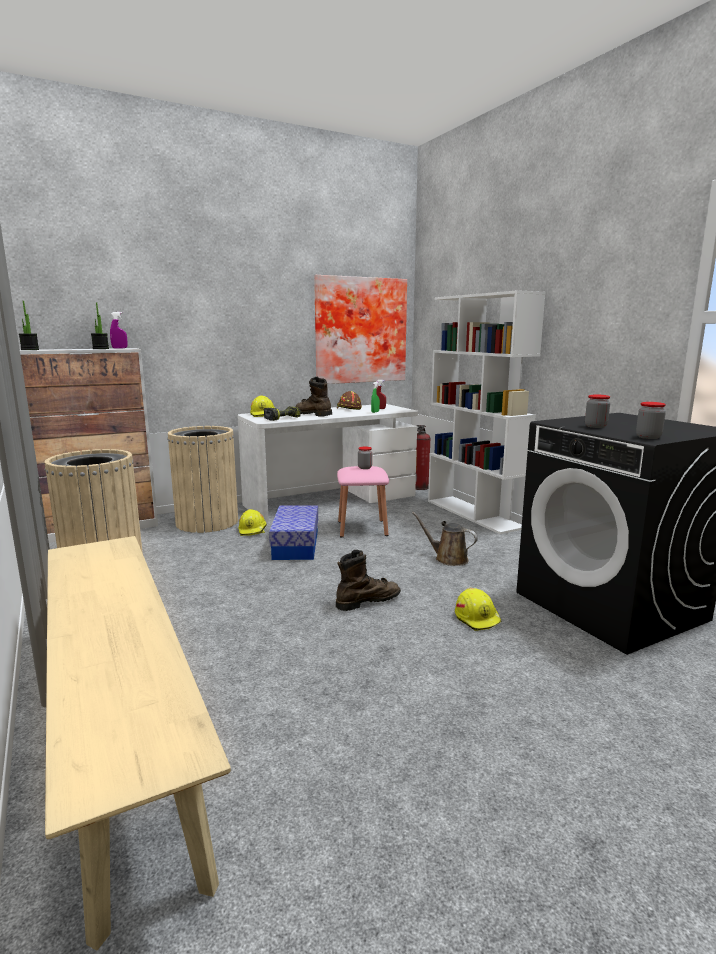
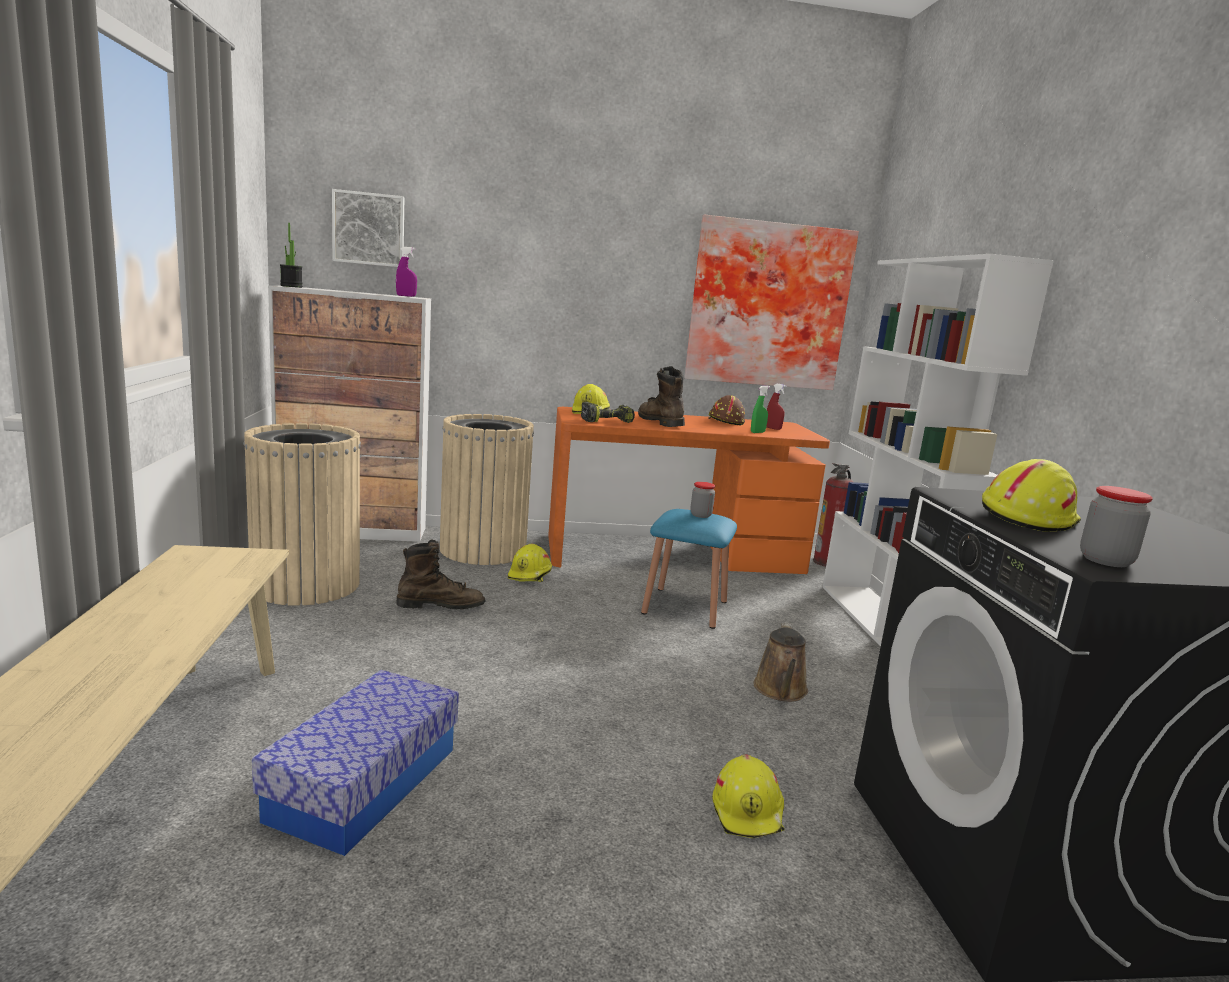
camera: 20 degrees right, 0 degrees up
(80, 300) = (369, 229): none -> picture
(100, 349) = (378, 294): potted plant -> none
(296, 545) = (568, 610): storage box -> storage box (364, 784)
(330, 500) = (673, 554): white desk -> orange desk
(362, 528) = (685, 607): pink stool -> blue stool
(367, 601) = (595, 727): brown boot -> brown boot (441, 605)
(448, 558) = (780, 691): brown watering can -> brown watering can turned 135 degrees counterclockwise
(595, 426) = (1026, 518): jar -> yellow hard hat

